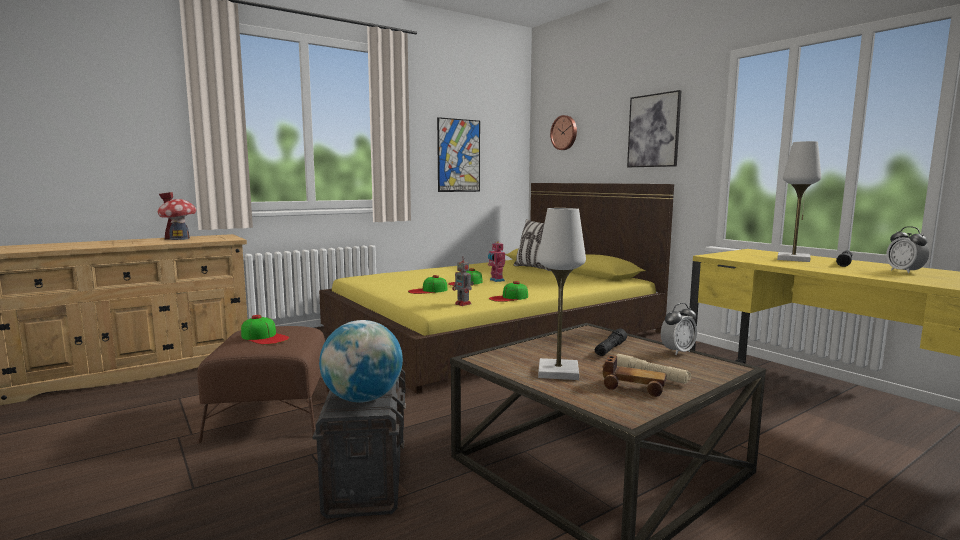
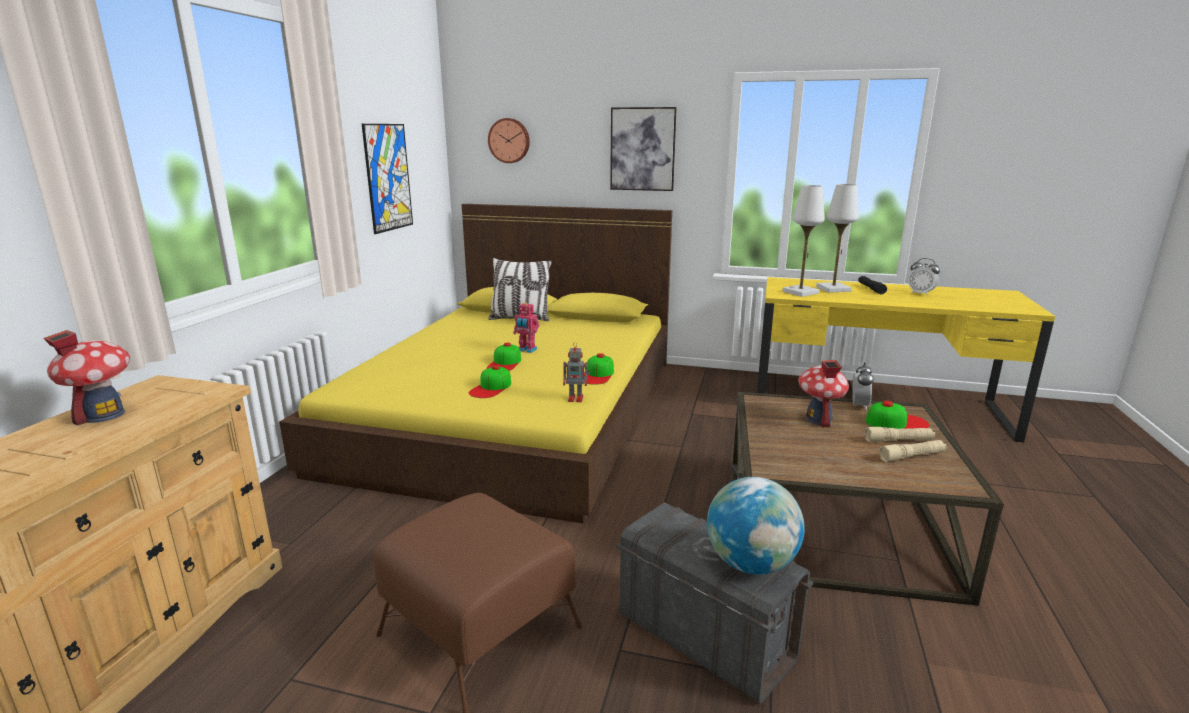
camera: 40 degrees left, 10 degrees up
(264, 337) = (477, 535): cap -> cap (896, 422)
(558, 372) = (845, 461): white table lamp -> white table lamp (800, 292)
(610, 349) = (818, 419): black flashlight -> toy house
(633, 387) = (912, 456): toy car -> beige flashlight

